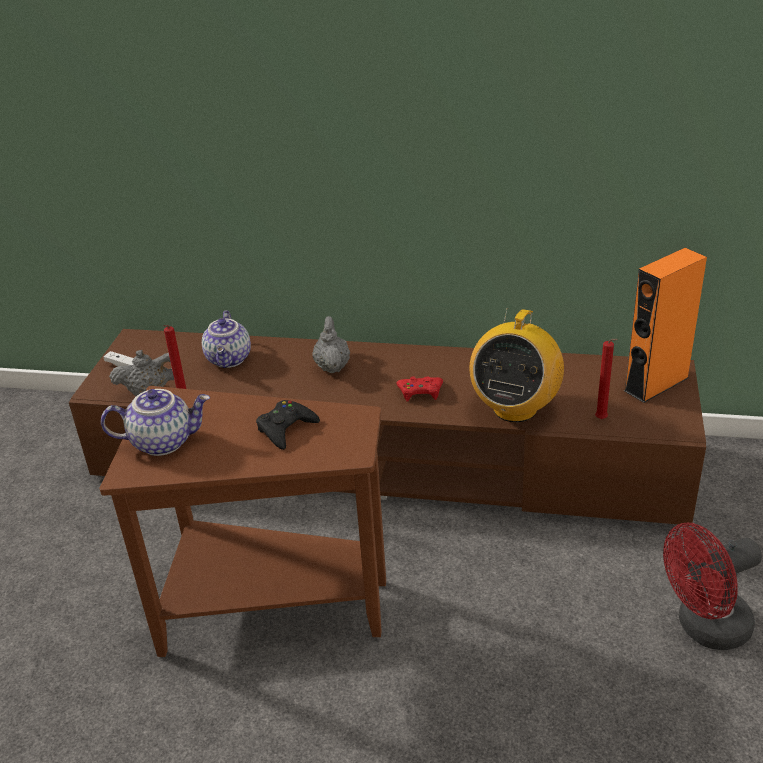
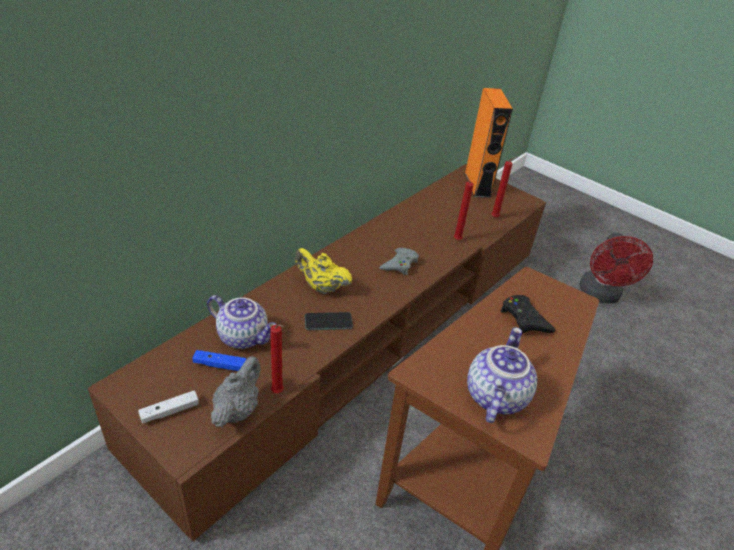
camera: 65 degrees left, 5 degrees up
(189, 364) = (220, 365): none -> blue game controller
(289, 388) = (328, 322): none -> phone
(332, 366) = (321, 287): grey teapot -> yellow teapot
(420, 392) = (399, 264): red game controller -> grey game controller
(515, 408) = (456, 239): radio -> red candle

